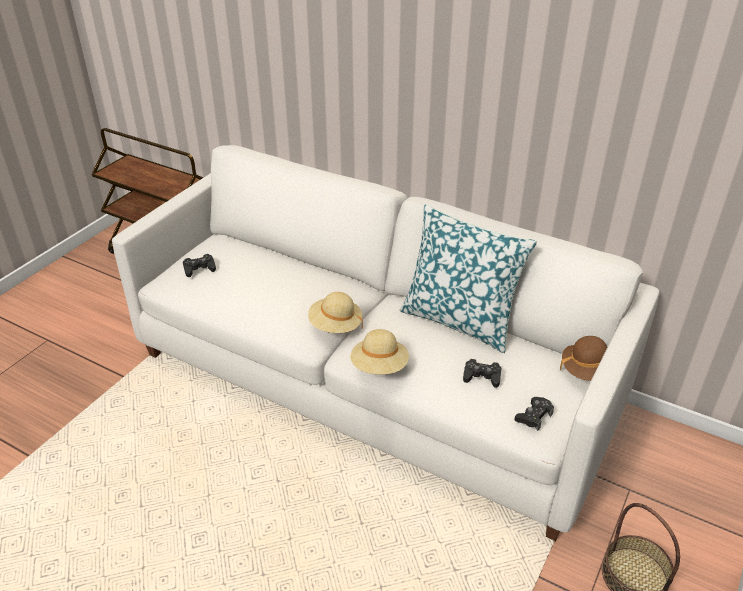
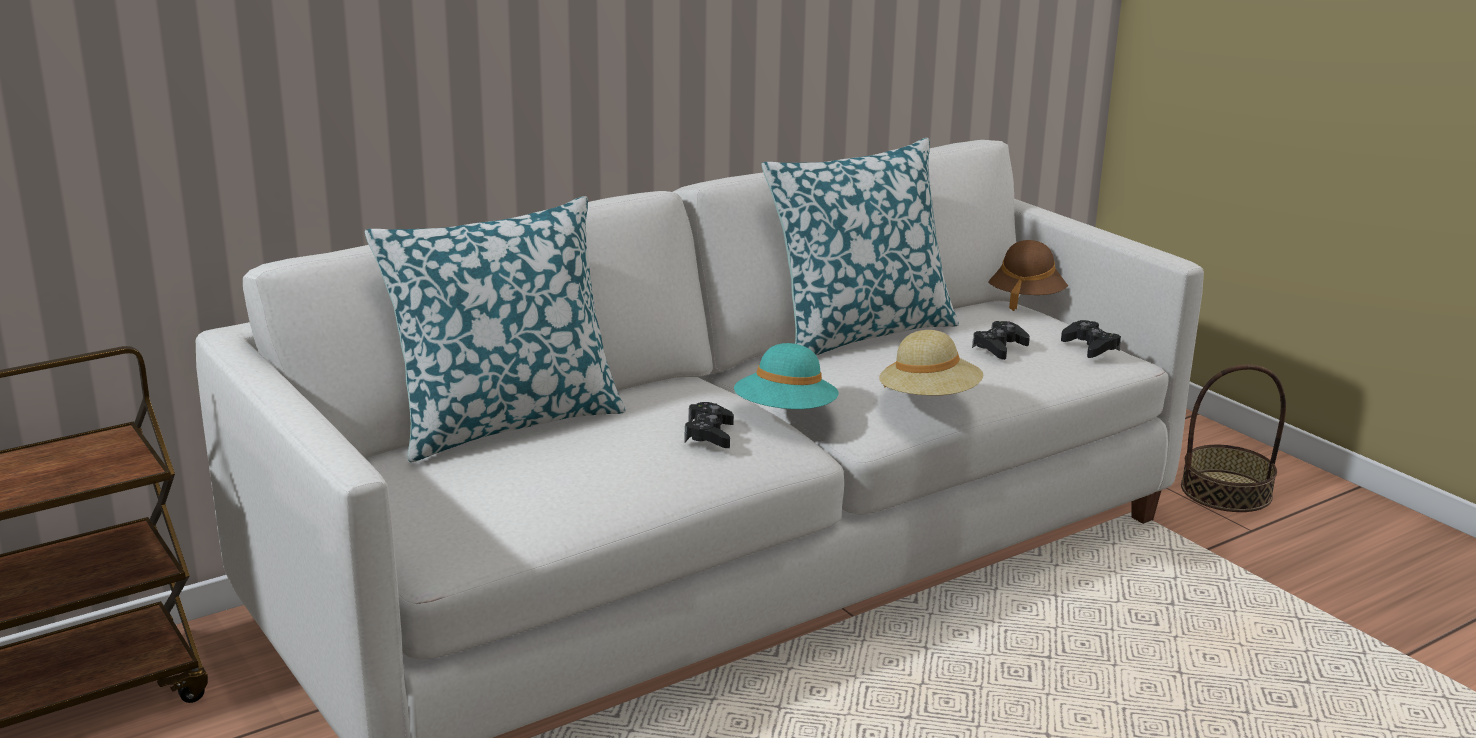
camera: 65 degrees left, 15 degrees down
(199, 269) = (459, 498): black game controller -> black game controller (709, 434)
(273, 254) = (505, 422): none -> pillow
(335, 325) = (785, 414): beige hat -> turquoise hat

